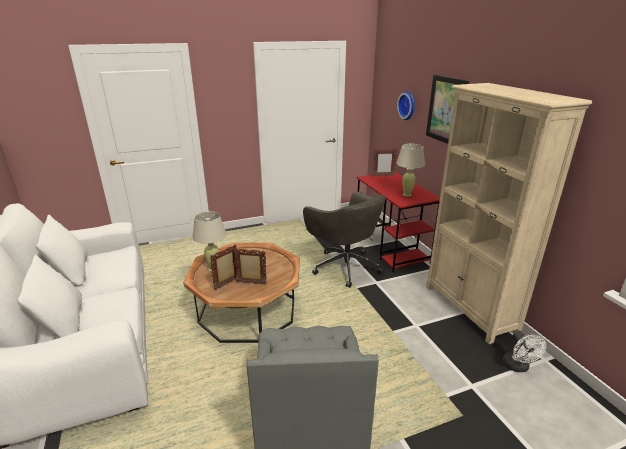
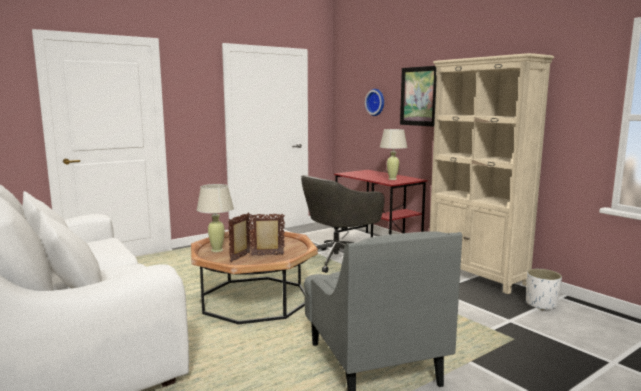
camera: 15 degrees left, 15 degrees down
(344, 266) = (338, 259): grey office chair -> grey office chair turned 105 degrees clockwise
(383, 176) = (359, 171): picture frame -> none
(518, 367) = (541, 304): white fan -> white planter

